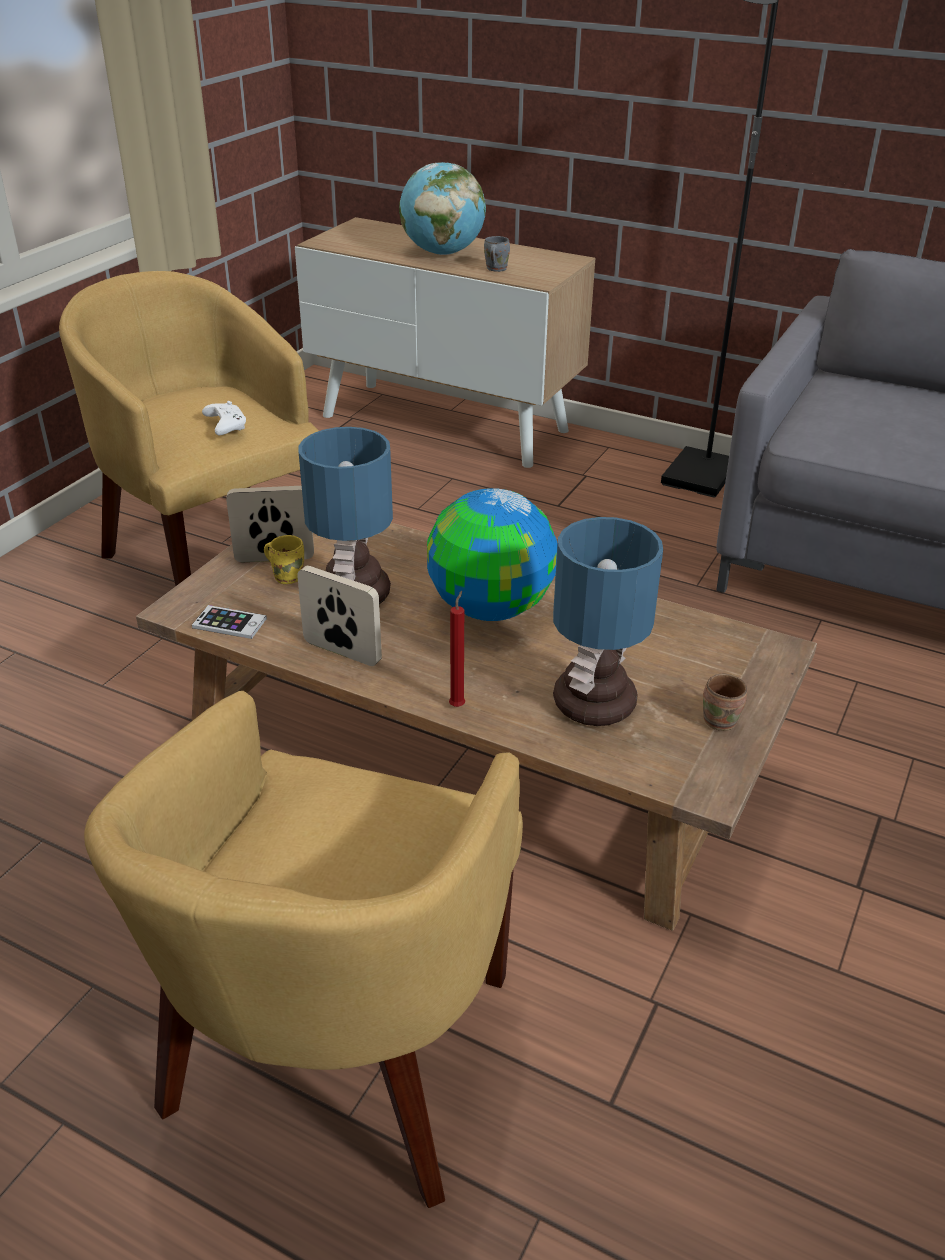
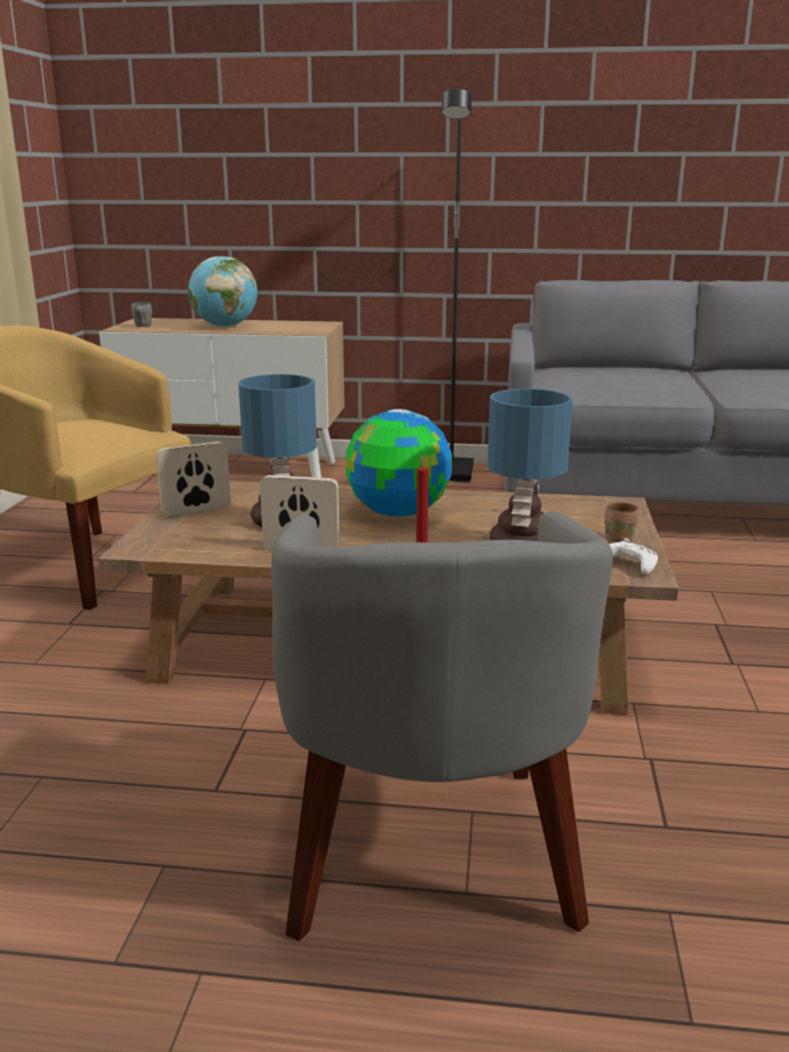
camera: 20 degrees left, 15 degrees down
(225, 426) = (109, 432): white game controller -> white game controller (630, 565)
(229, 623) = (189, 549): phone -> none
(288, 576) = (217, 519): yellow mug -> none
(339, 1057) = (429, 855): yellow armchair -> grey armchair
(495, 269) = (274, 330): grey mug -> grey mug (142, 326)

